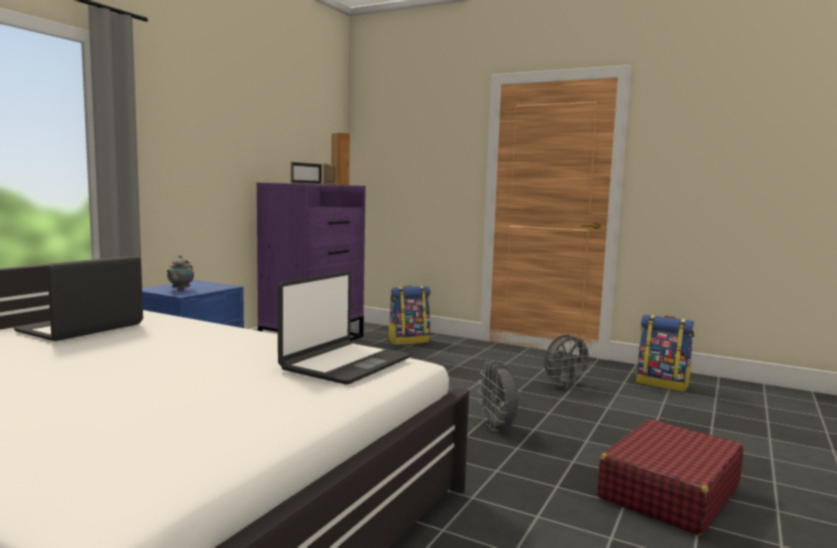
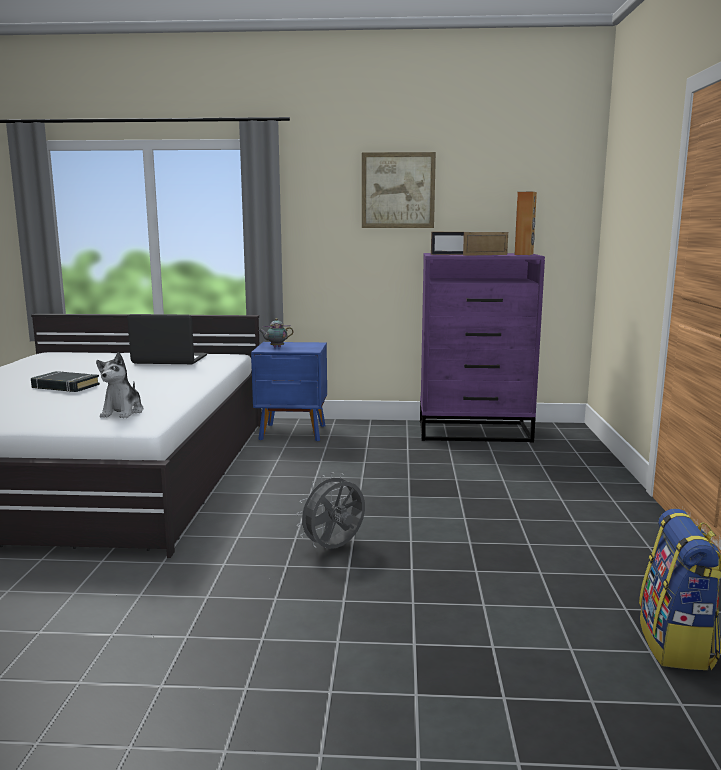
camera: 65 degrees right, 5 degrees up
(135, 376) = (65, 386): none -> black book
(231, 119) = (398, 190): none -> picture
(345, 364) = (123, 412): laptop -> plush toy
(408, 341) = (560, 461): backpack -> none
(565, 385) = (534, 567): grey fan -> none
(668, 492) = (230, 663): red suitcase -> none

